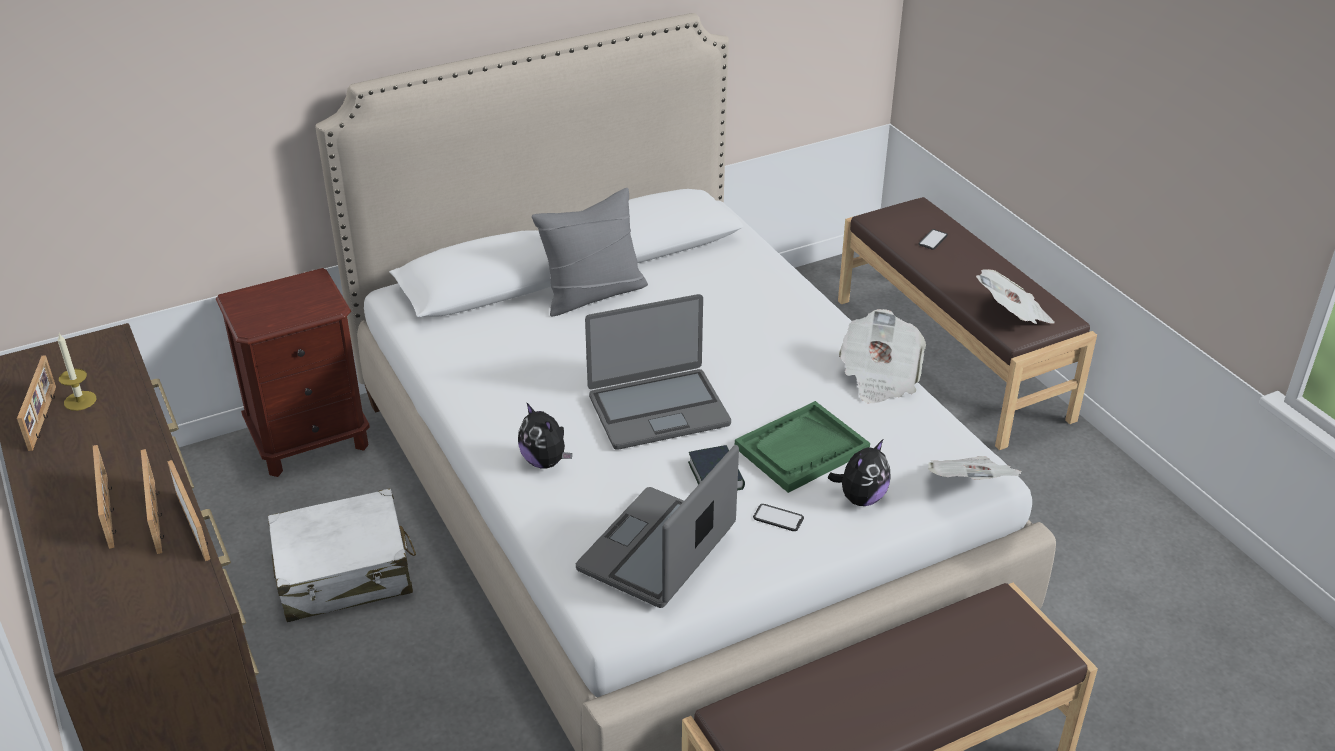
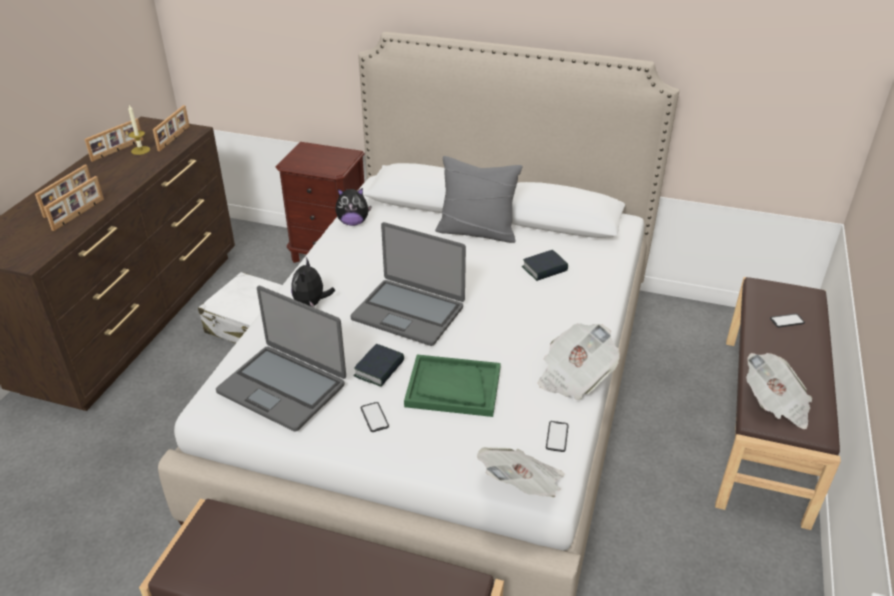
camera: 45 degrees right, 0 degrees up
(194, 525) = (83, 227): picture frame -> picture frame (174, 138)
(658, 550) = (283, 387): laptop -> laptop turned 135 degrees counterclockwise
(714, 296) = (544, 269): none -> book
(860, 498) = (440, 441): plush toy -> plush toy (353, 222)
(937, 433) = (557, 437): none -> phone

